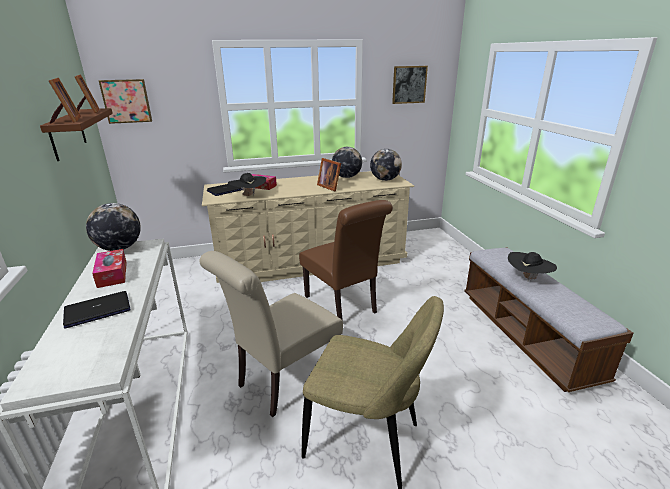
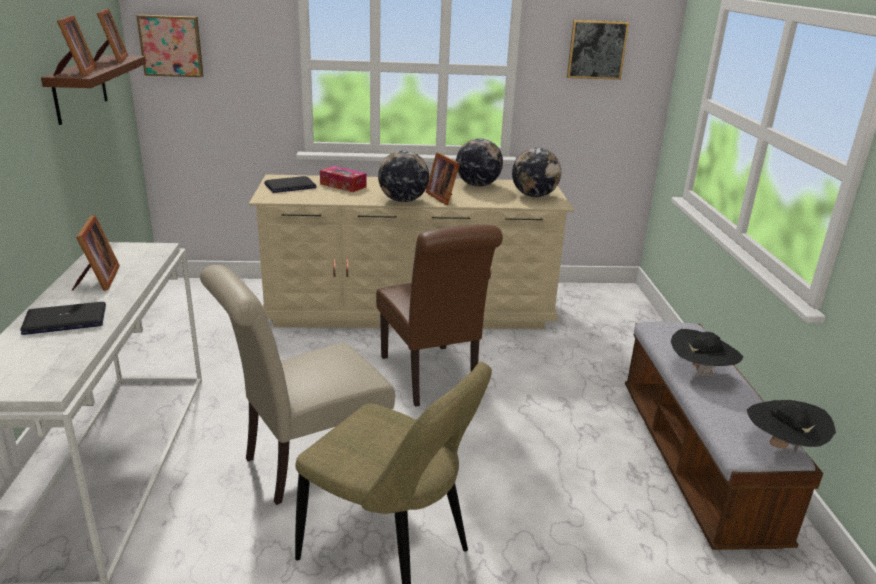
camera: 10 degrees right, 0 degrees up
(112, 274) = (98, 280): tissue box -> picture frame
(119, 248) = (118, 249): globe -> globe (403, 201)
(248, 196) = (319, 198): black hat -> black hat (781, 447)

